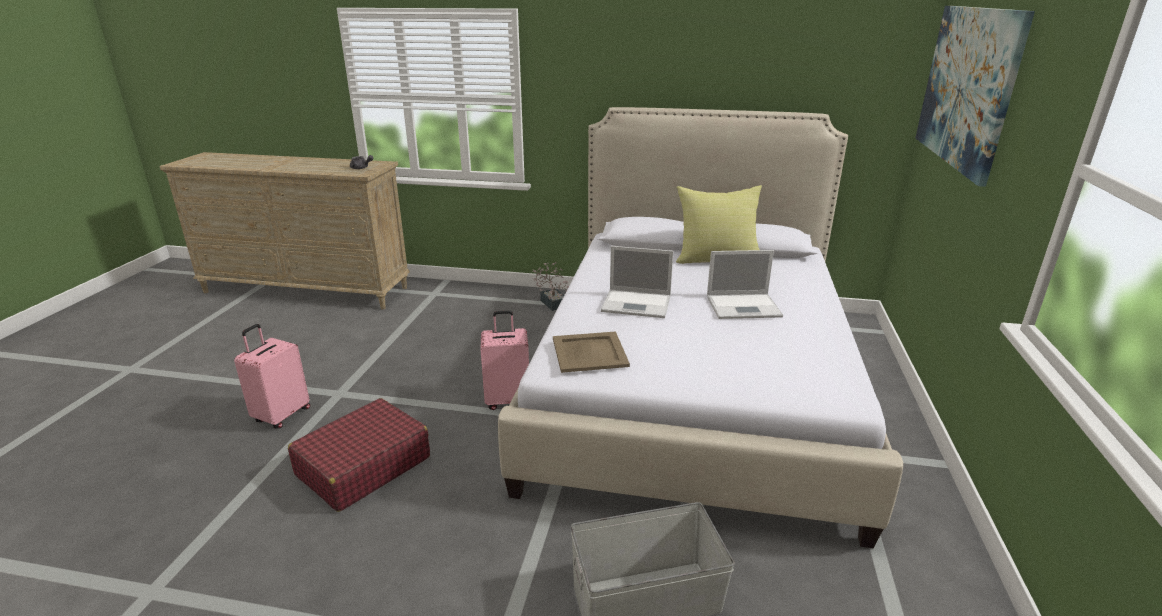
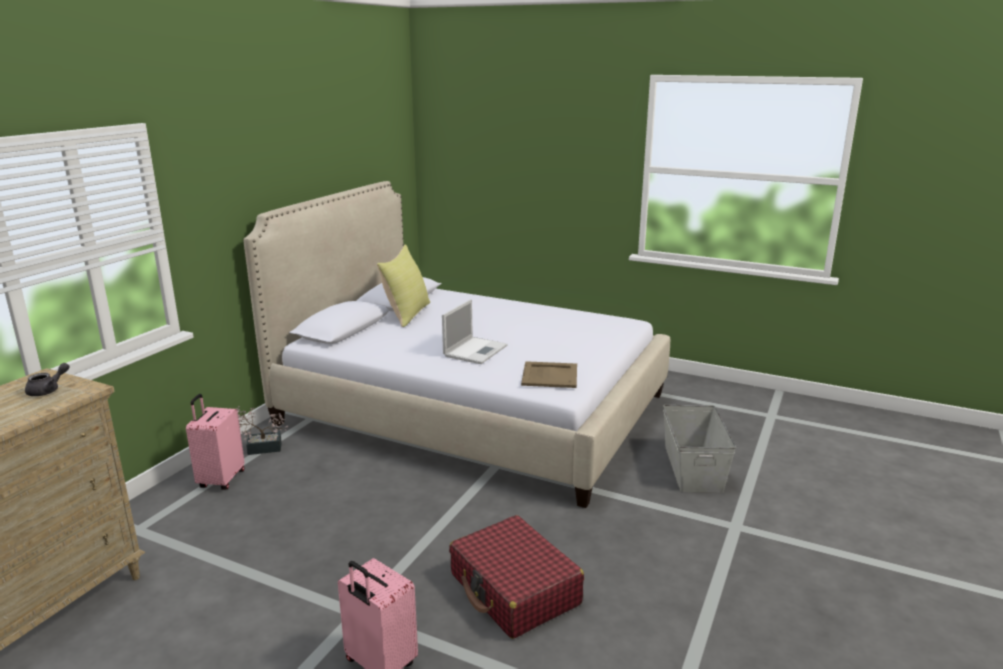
camera: 75 degrees left, 5 degrees down
(508, 400) = (444, 495): pink suitcase -> pink suitcase (220, 480)
(744, 306) = (502, 321): laptop -> none
(967, 87) = (489, 143): picture -> none

